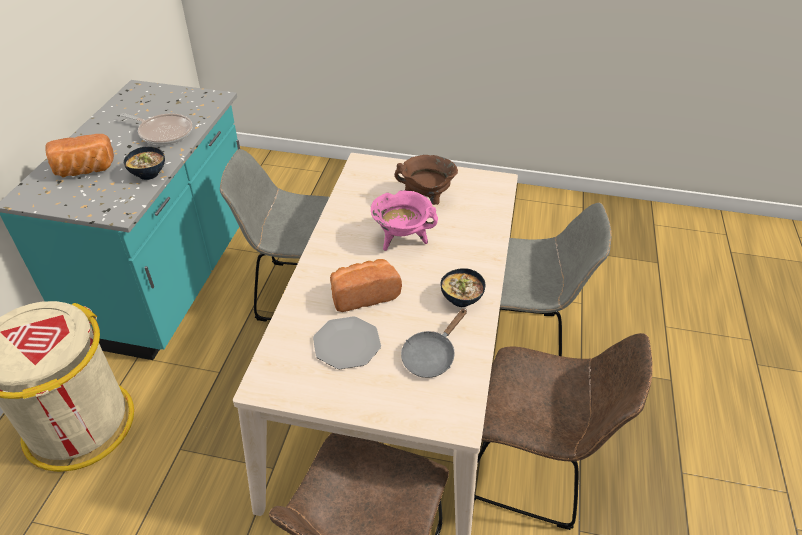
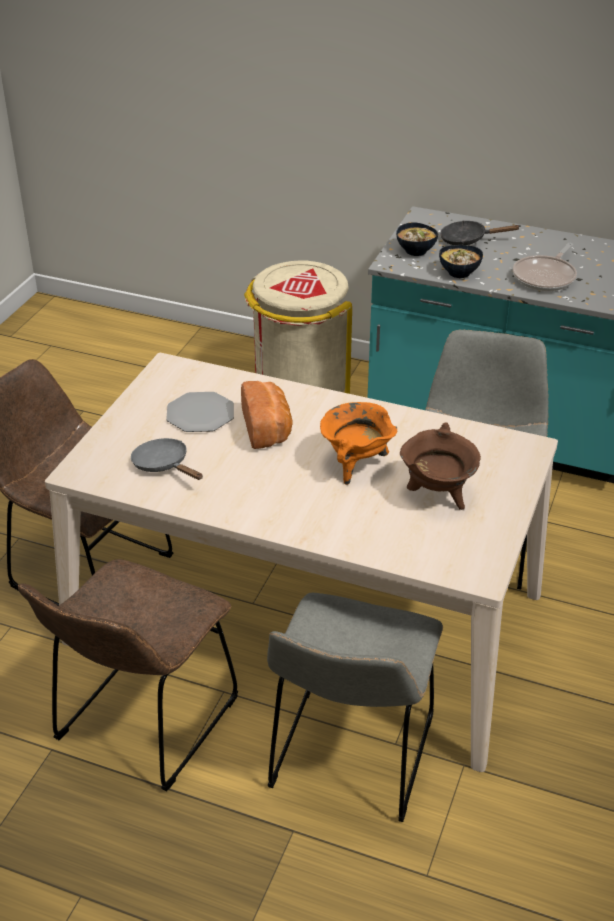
camera: 100 degrees right, 5 degrees down
(84, 171) = (467, 240): bread -> black frying pan
(401, 240) = (356, 465): pink cooking pot -> orange cooking pot
(462, 299) = (239, 499): bowl -> bowl (415, 251)

